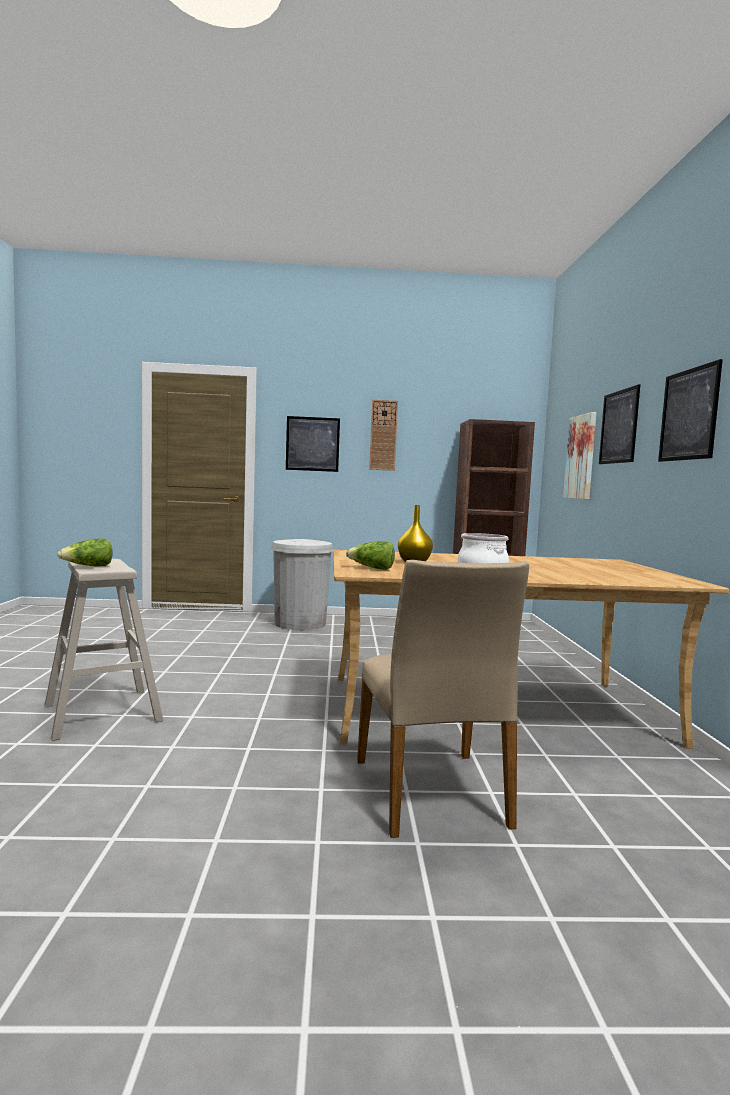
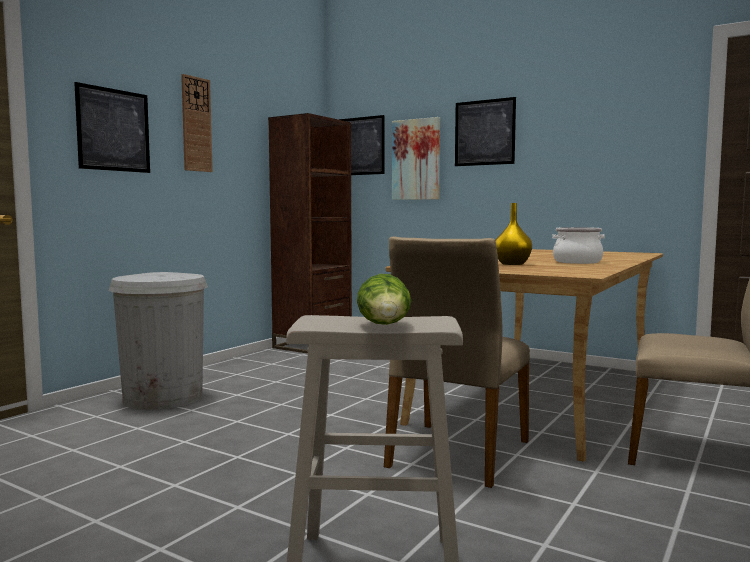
camera: 55 degrees left, 0 degrees up
(302, 702) = (456, 453): none -> beige chair
(372, 568) = (555, 270): lettuce -> none
(688, 414) = (593, 126): picture -> picture (360, 146)

